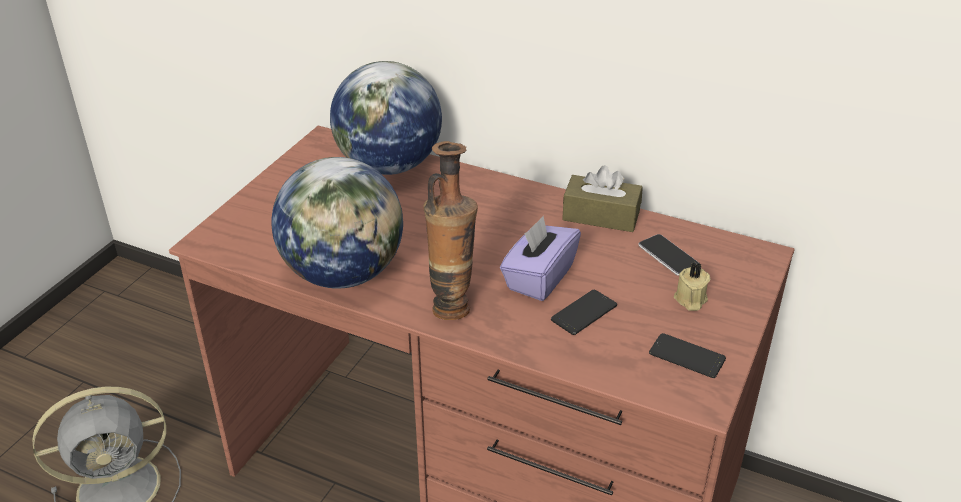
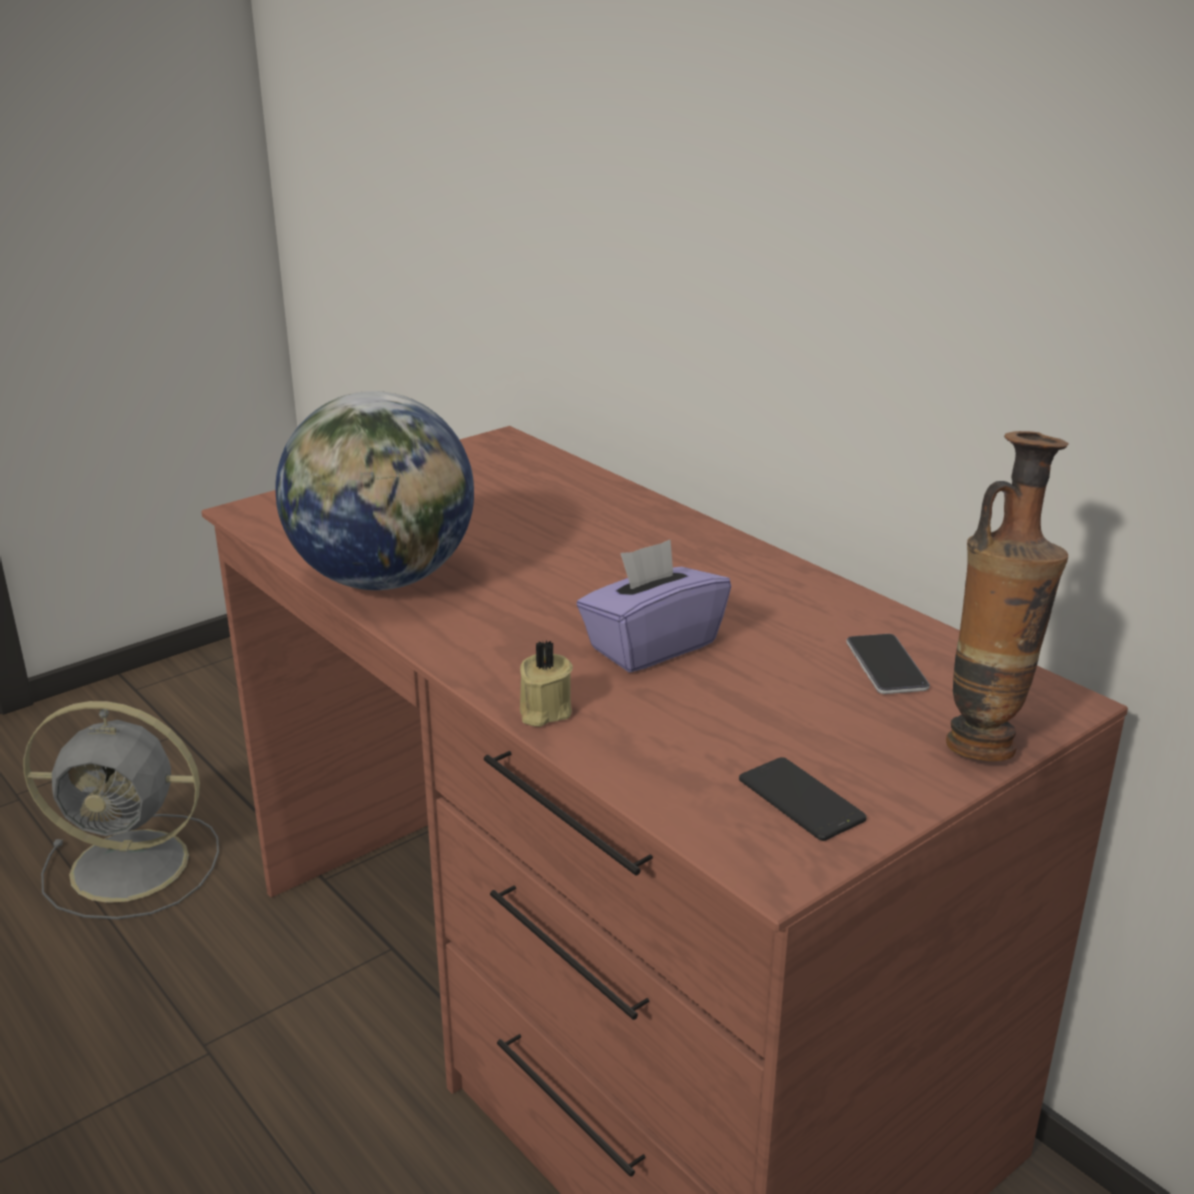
camera: 25 degrees right, 10 degrees down
(388, 166) = (559, 481): globe -> none
(452, 304) = (495, 645): vase -> vase (985, 740)
(584, 313) = (681, 702): phone -> none
(601, 216) = (819, 595): brown tissue box -> none
(690, 300) = (873, 729): beige candle -> beige candle (543, 711)

